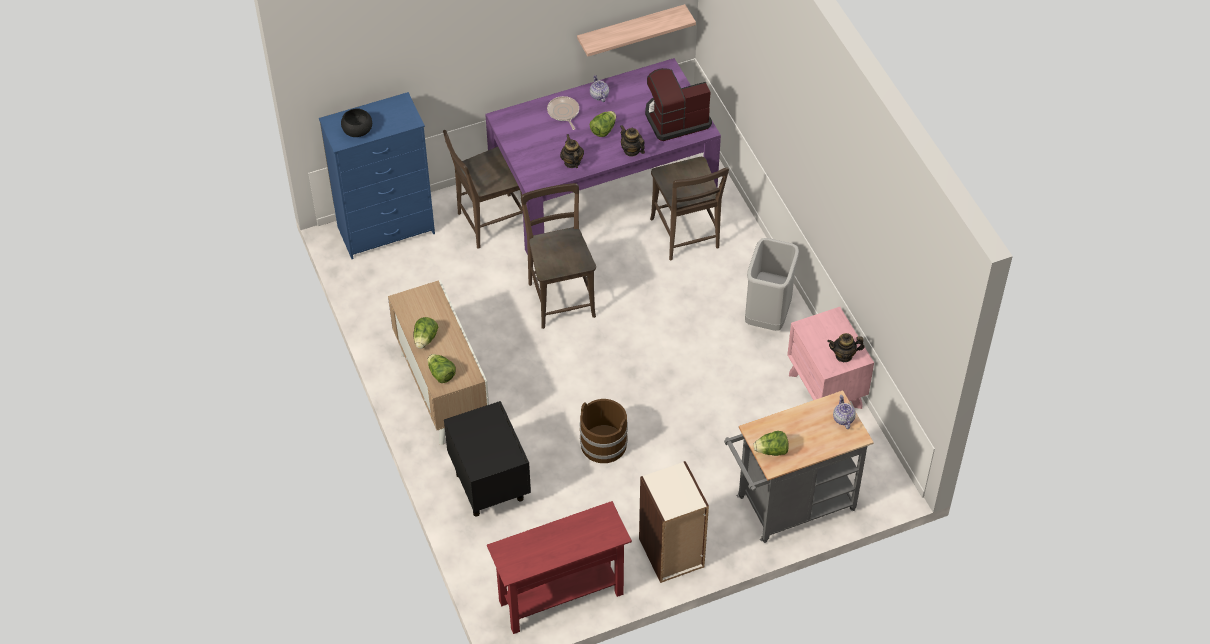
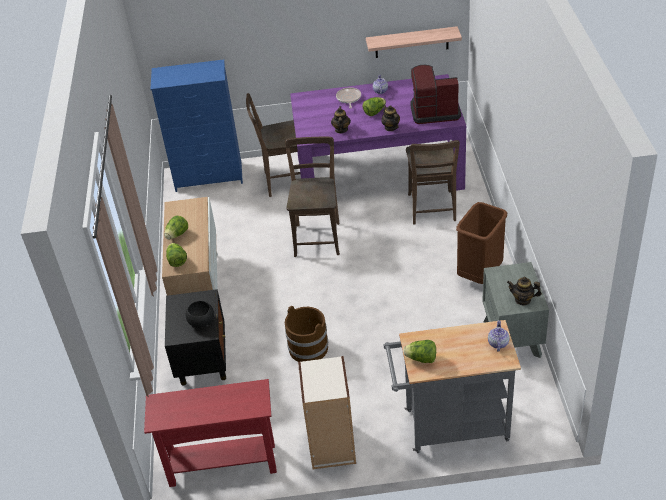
camera: 20 degrees right, 10 degrees down
(358, 130) = (175, 78): black bowl -> black bowl (202, 321)
(768, 315) = (480, 274): grey trash can -> brown trash can
(825, 390) = (512, 338): pink nightstand -> grey nightstand

